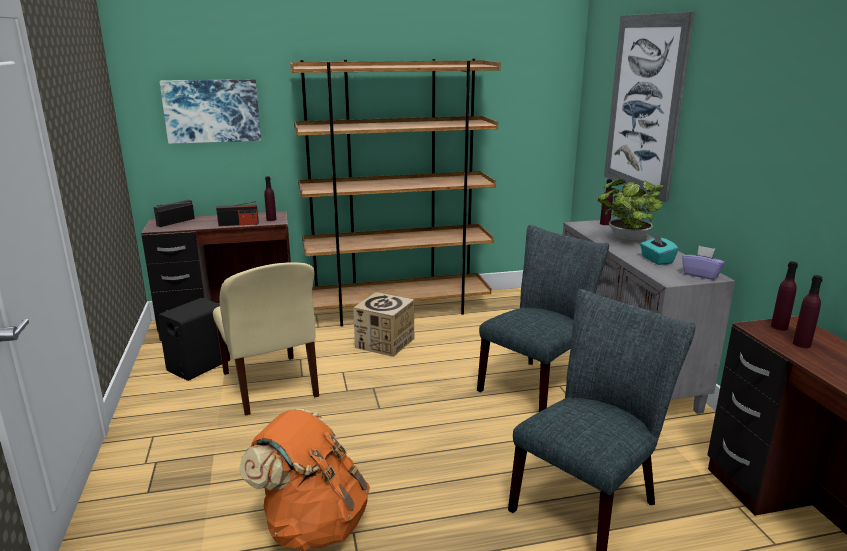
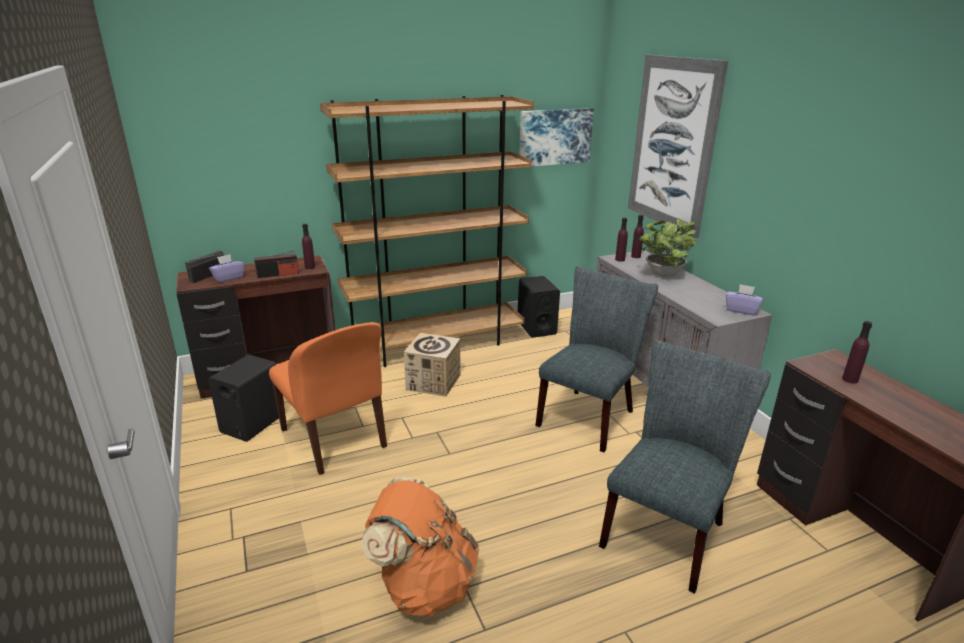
camera: 10 degrees left, 5 degrees up
(192, 224) = (228, 278): none -> purple tissue box
(212, 111) = (238, 156): picture -> picture (554, 137)
(271, 386) = (334, 439): beige chair -> orange chair
(507, 301) = (536, 327): none -> black speaker
(656, 260) = (697, 296): turquoise tissue box -> none
(779, 327) = (825, 362): purple bottle -> purple bottle (620, 259)

